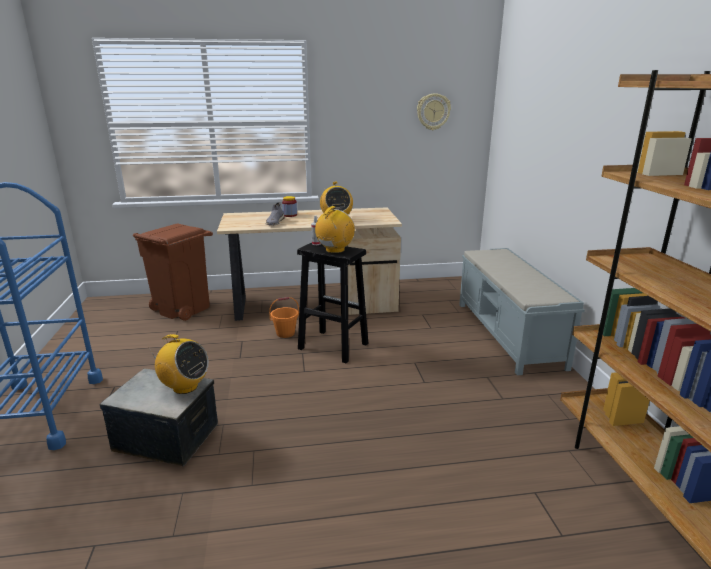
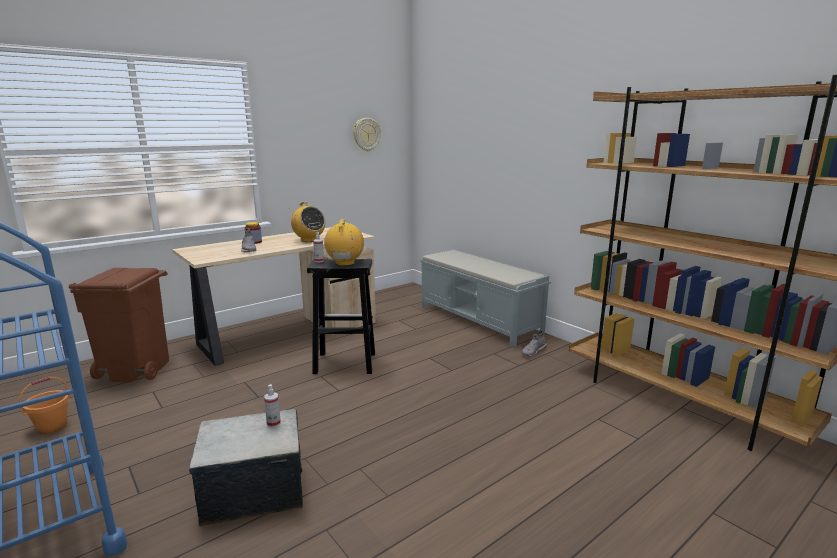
camera: 30 degrees left, 5 degrees down
(185, 387) = (273, 423): radio -> spray bottle
(285, 333) = (285, 364): orange bucket -> orange bucket (52, 427)
(535, 387) = (533, 351): none -> grey shoe

